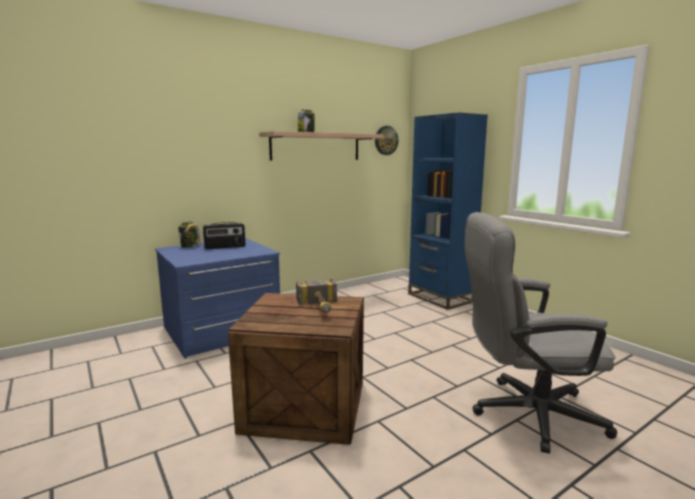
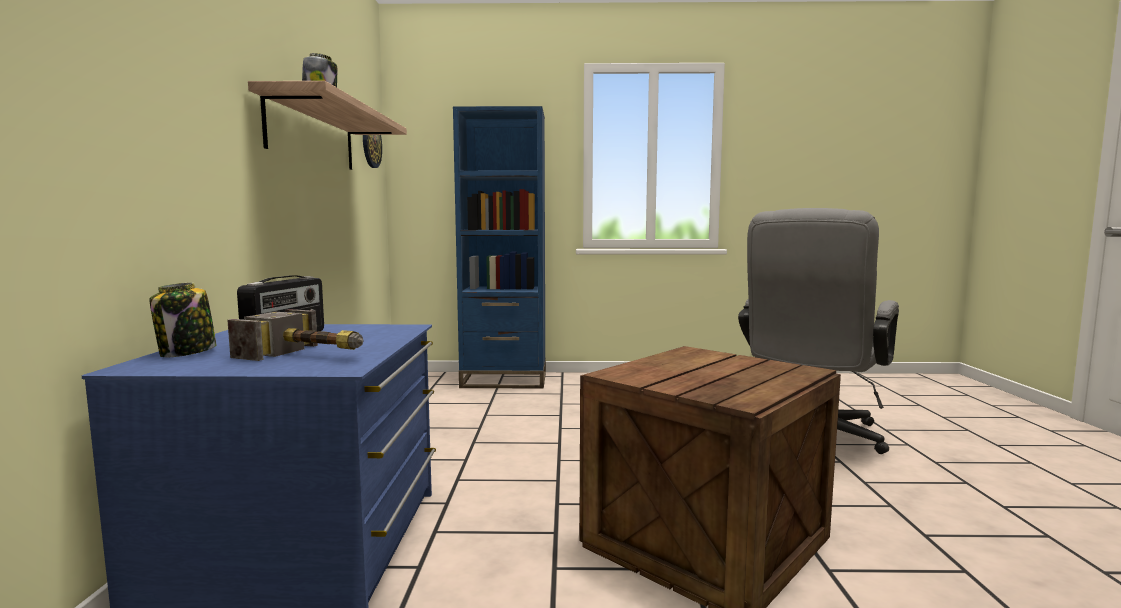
camera: 55 degrees left, 5 degrees down
(320, 308) = (709, 364): hammer -> hammer (311, 355)

